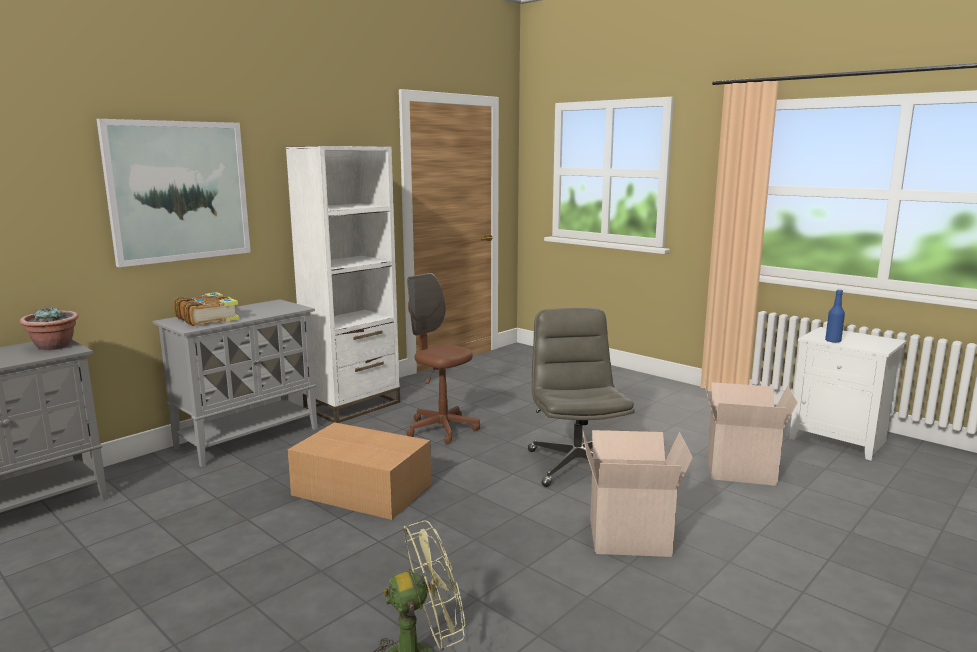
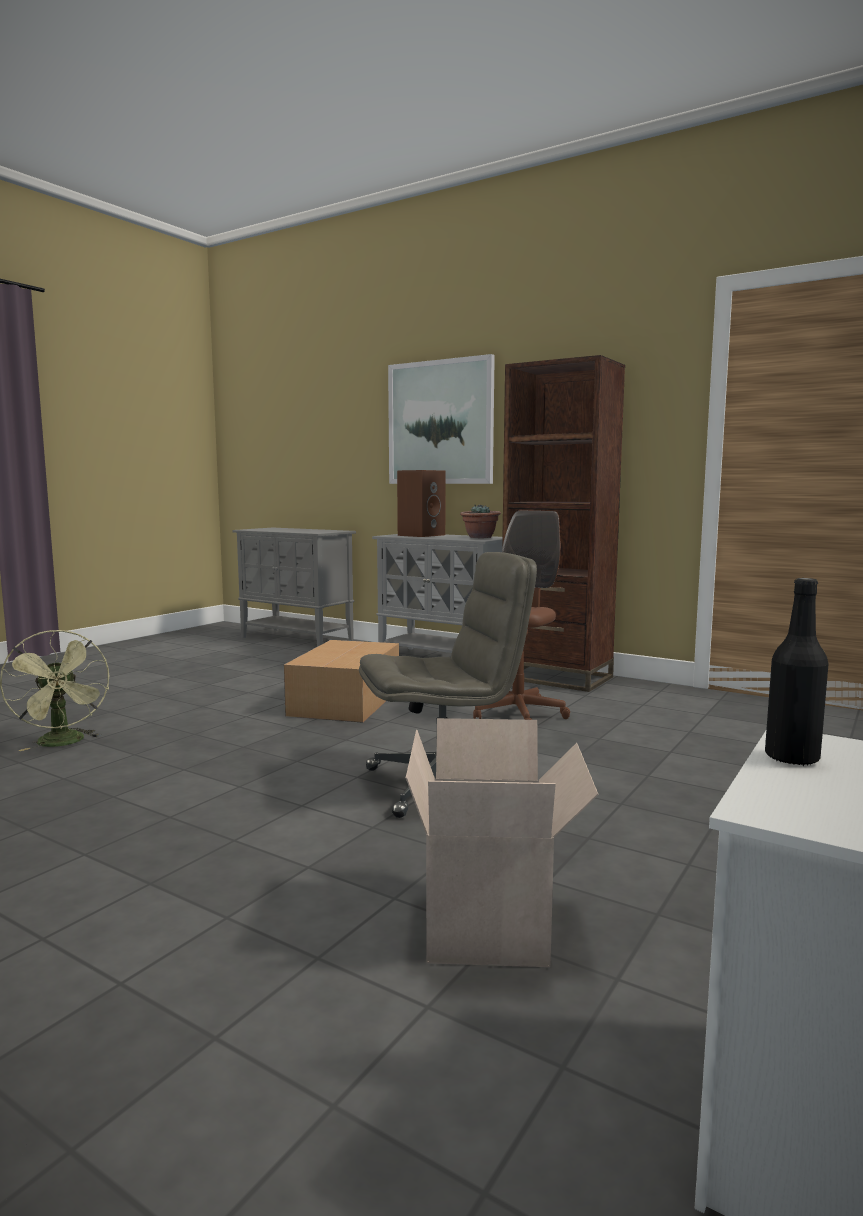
camera: 80 degrees right, 5 degrees down
(54, 346) = (325, 531): potted plant -> potted plant (480, 537)
(208, 318) = (421, 535): book -> brown speaker
(353, 406) = (556, 677): white bookcase -> brown bookcase
(630, 536) = (236, 818): cardboard box -> none
(833, 341) = (791, 758): blue bottle -> black bottle

